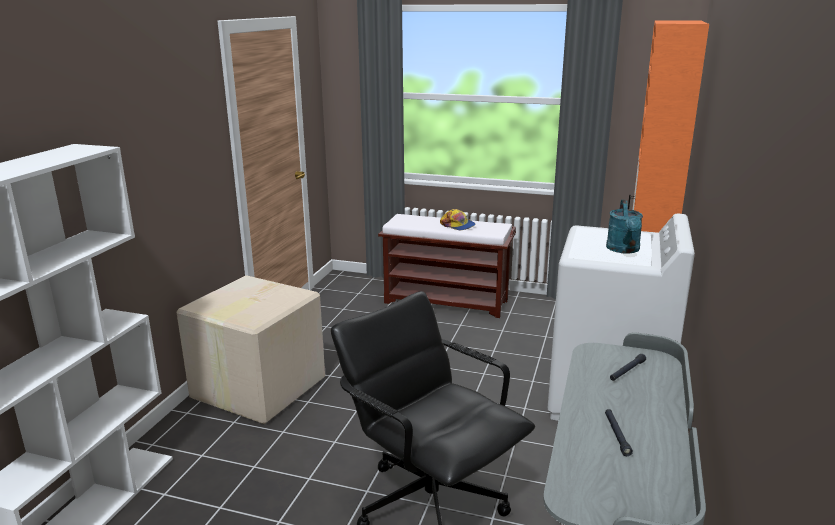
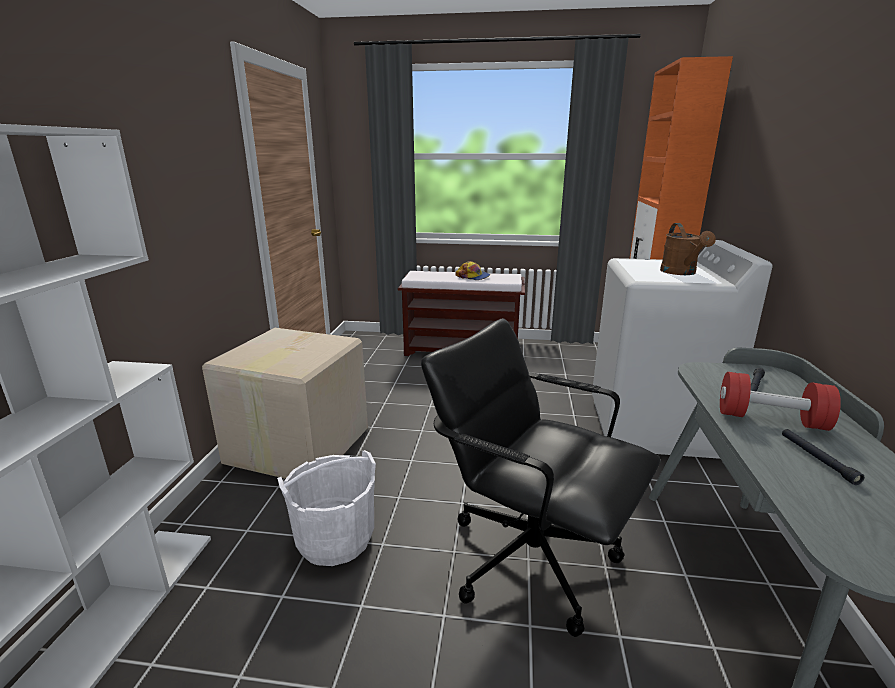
camera: 10 degrees left, 0 degrees up
(271, 469) = (335, 538): none -> white bucket
(611, 400) = (770, 419): none -> red dumbbell
(624, 250) = (681, 273): turquoise watering can -> brown watering can

